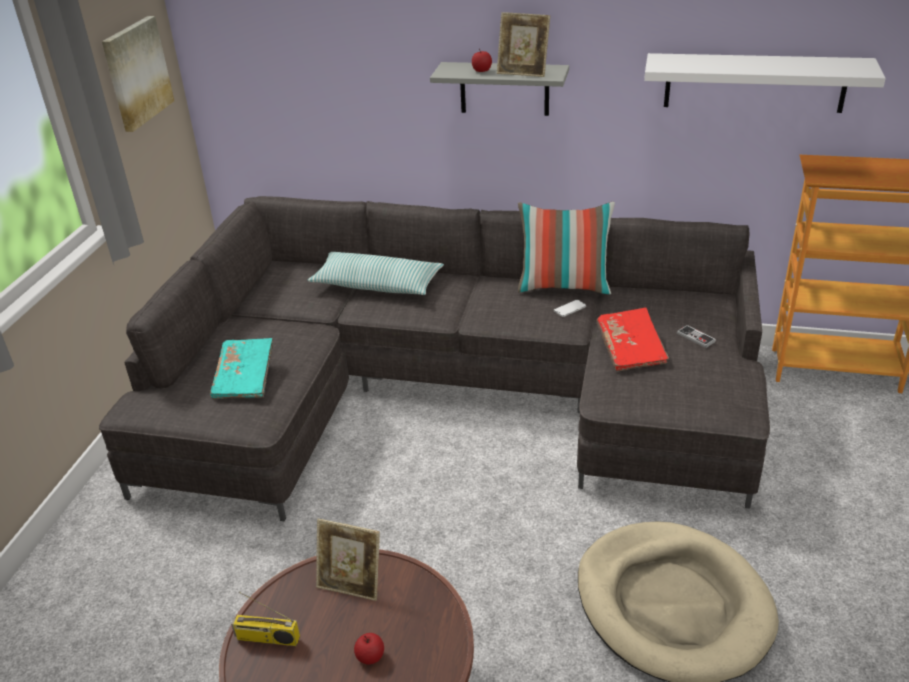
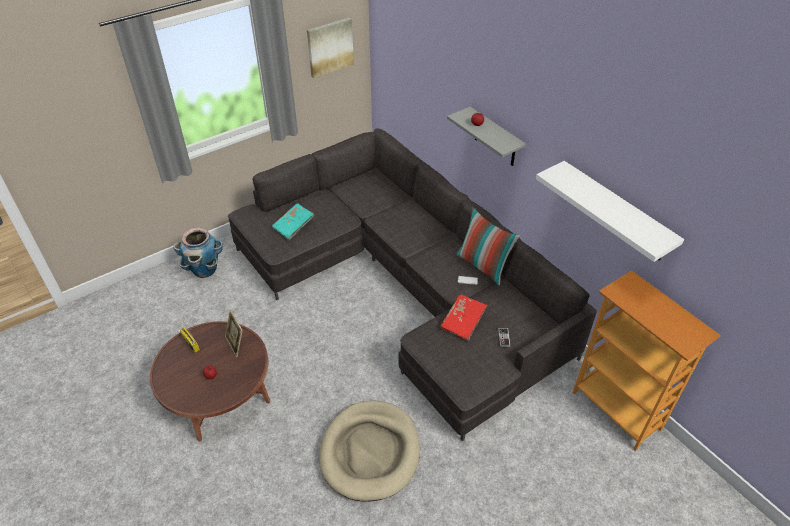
camera: 40 degrees right, 10 degrees up
(99, 559) = (205, 270): none -> planter
(377, 285) = (401, 209): pillow -> none
(523, 73) = (493, 137): picture frame -> none

